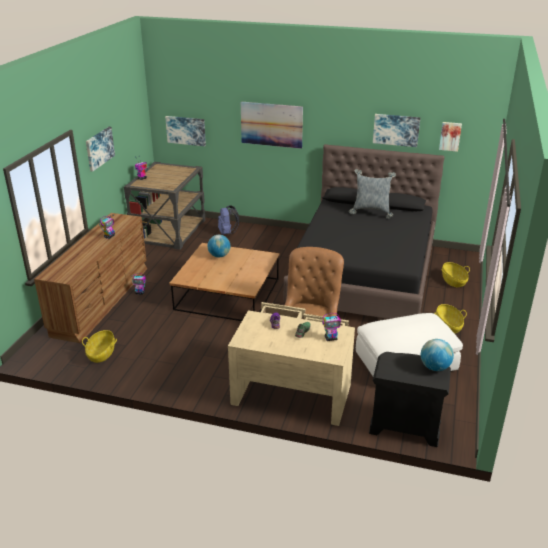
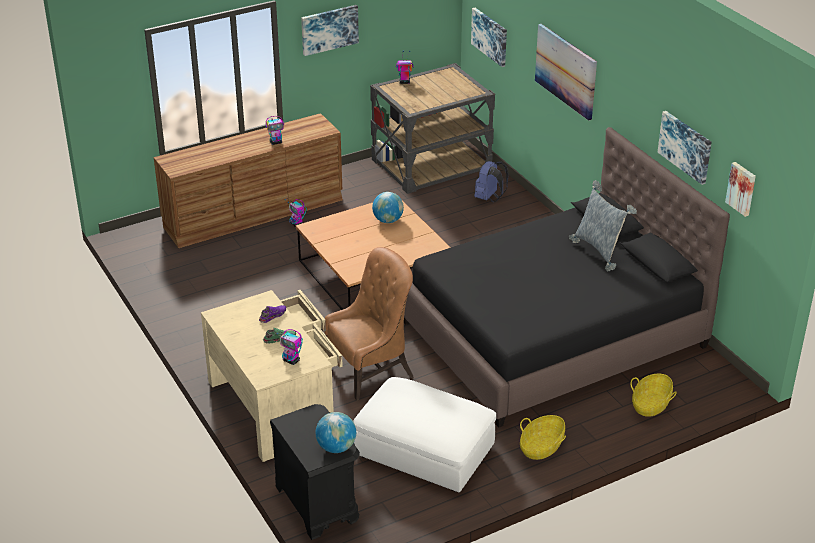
camera: 45 degrees right, 5 degrees up
(101, 354) = (179, 269): basket -> none

